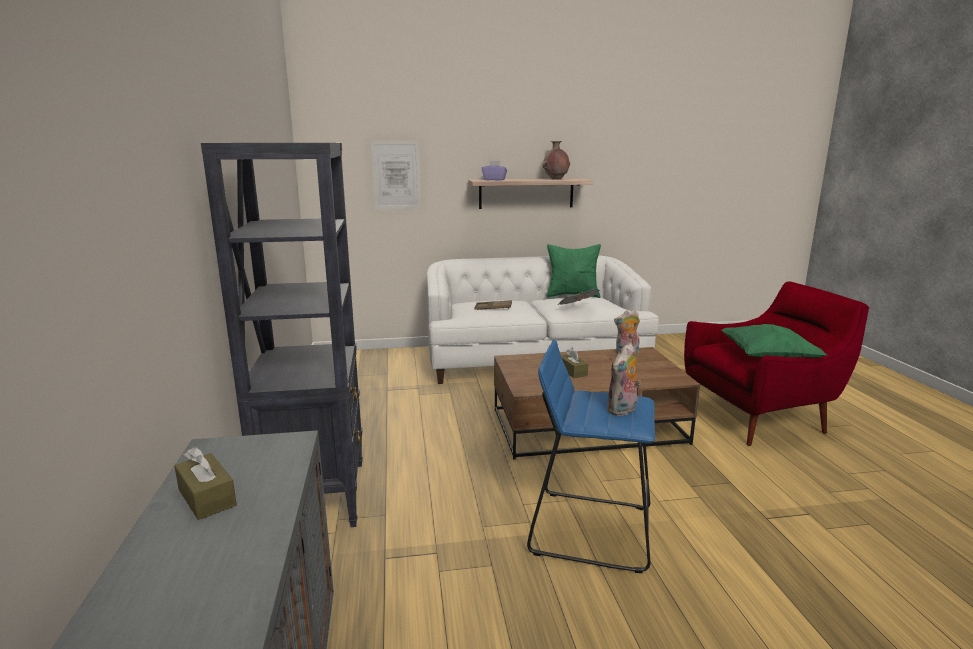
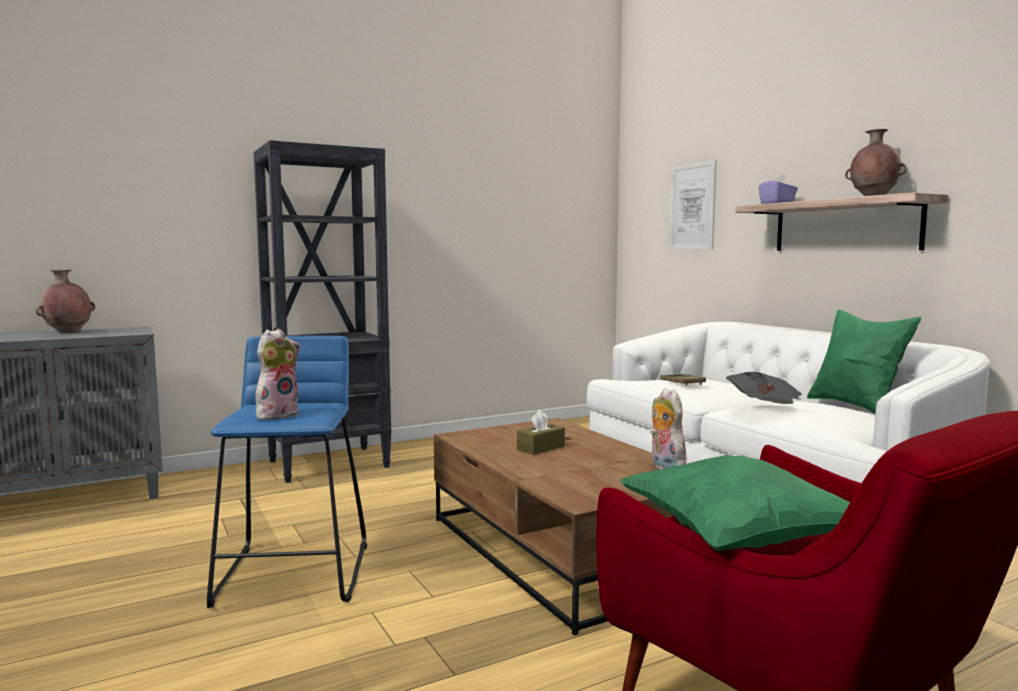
camera: 70 degrees right, 10 degrees down
(207, 497) = (67, 332): brown tissue box -> brown vase
(623, 410) = (277, 414): plush toy -> plush toy turned 105 degrees clockwise

